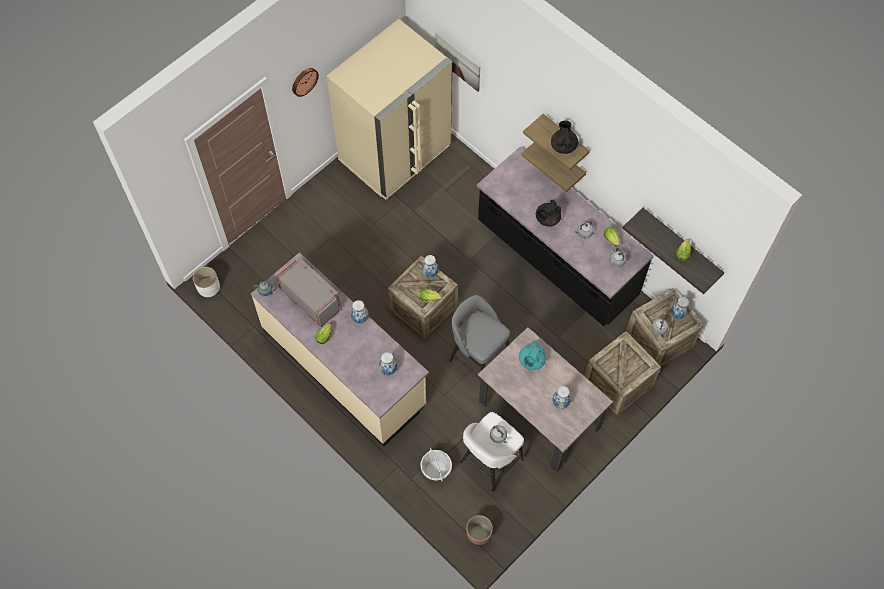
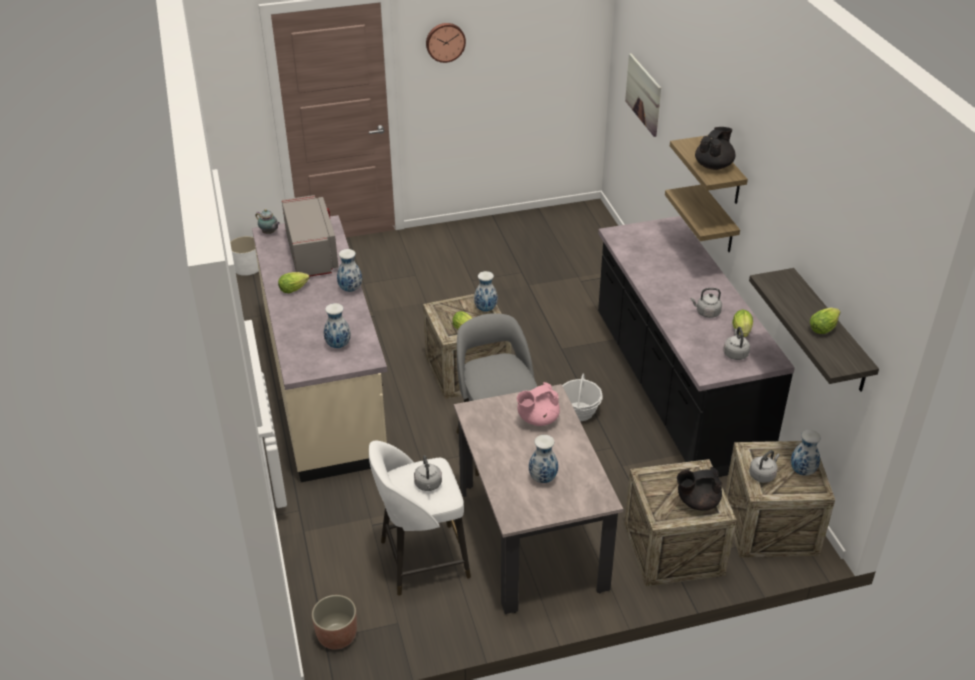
camera: 30 degrees right, 25 degrees down
(395, 153) = (547, 234): beige fridge -> none
(436, 470) = (343, 536): basket -> basket (579, 411)
(531, 361) = (537, 419): turquoise teapot -> pink teapot
(547, 219) = (665, 285): black teapot -> black teapot (697, 501)

